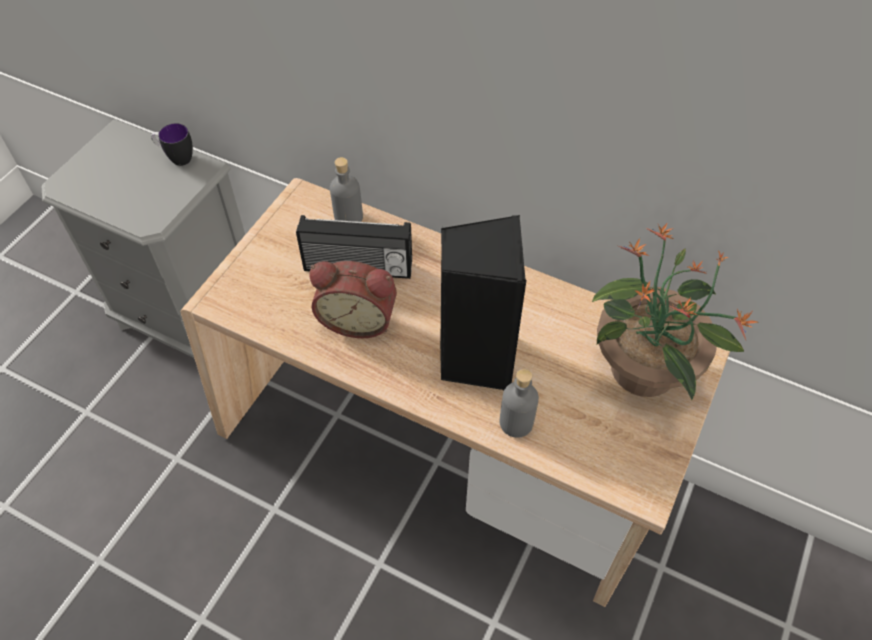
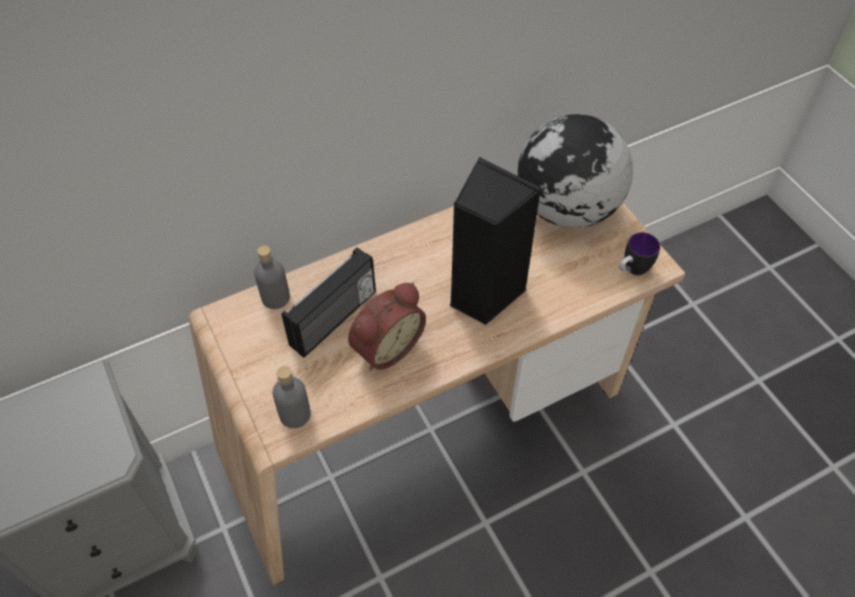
camera: 55 degrees left, 0 degrees up
(176, 158) = (53, 397): mug -> mug (632, 270)
(516, 422) = (554, 302): grey bottle -> grey bottle (295, 414)
(643, 371) = (566, 209): potted plant -> globe

